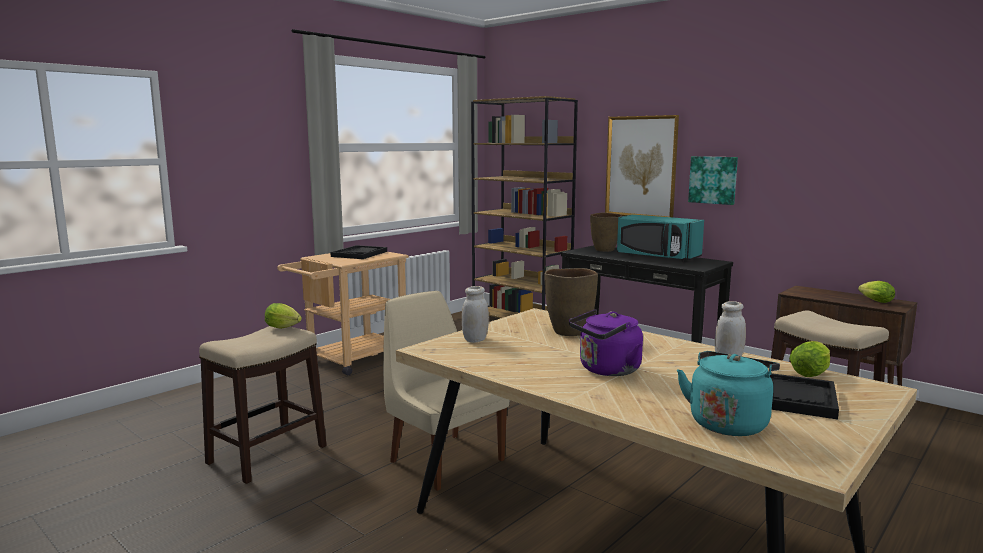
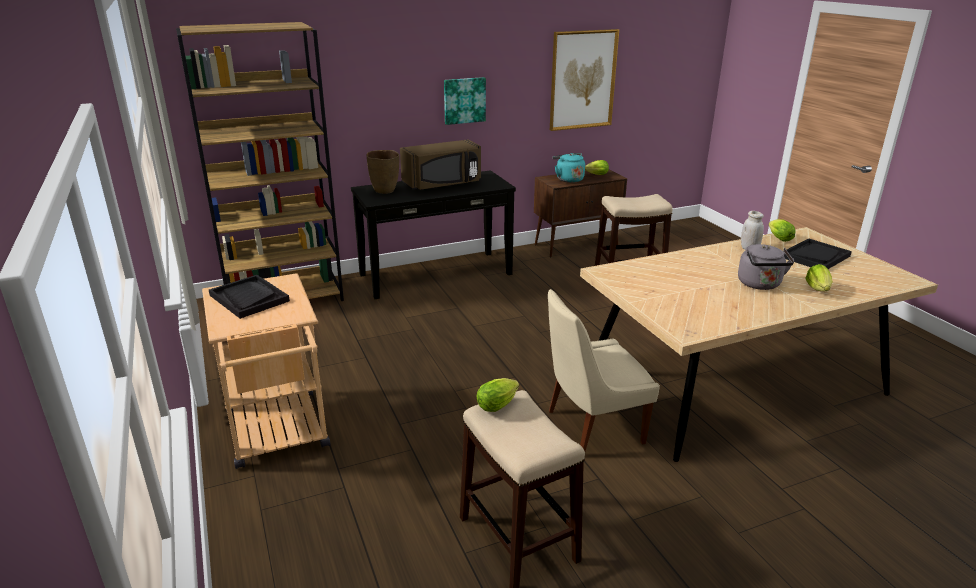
camera: 65 degrees left, 15 degrees up
(475, 340) = (669, 310): white jar -> none
(569, 332) = (664, 273): brown vase -> none
(606, 370) = (760, 285): purple kettle -> grey kettle
(641, 167) = (390, 96): picture -> picture (582, 80)
(641, 400) = (818, 290): none -> lettuce
(657, 257) = (443, 184): turquoise microwave -> brown microwave
(728, 422) = (855, 280): turquoise kettle -> turquoise kettle (568, 179)

